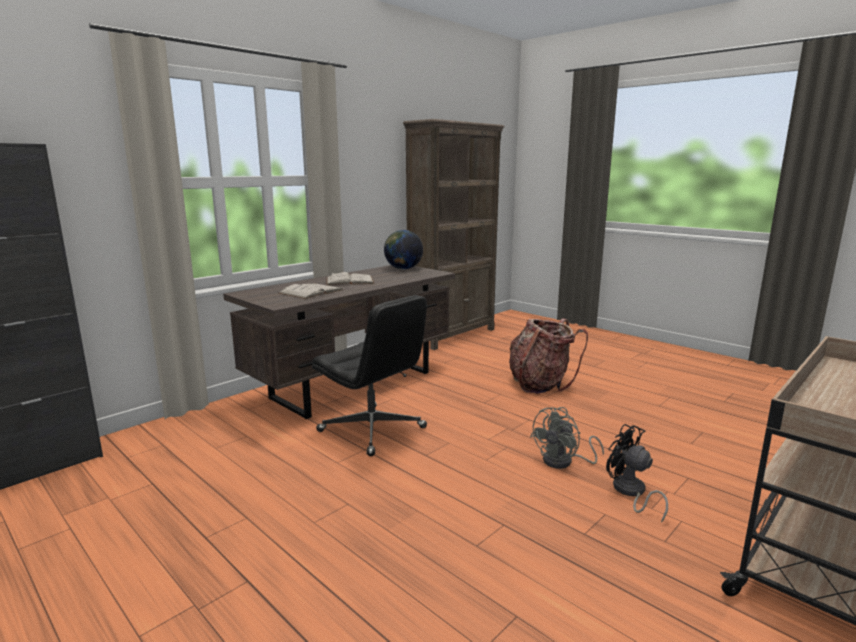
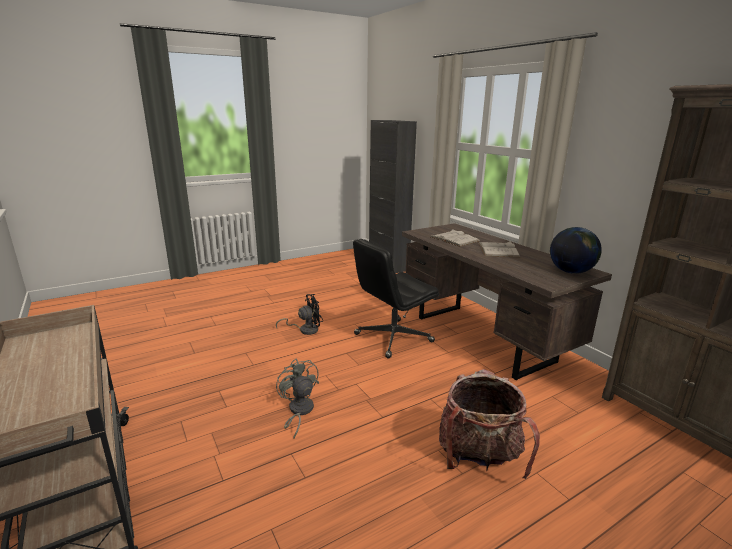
camera: 105 degrees right, 5 degrees up
(630, 492) = (236, 430): black fan -> black fan (305, 329)

